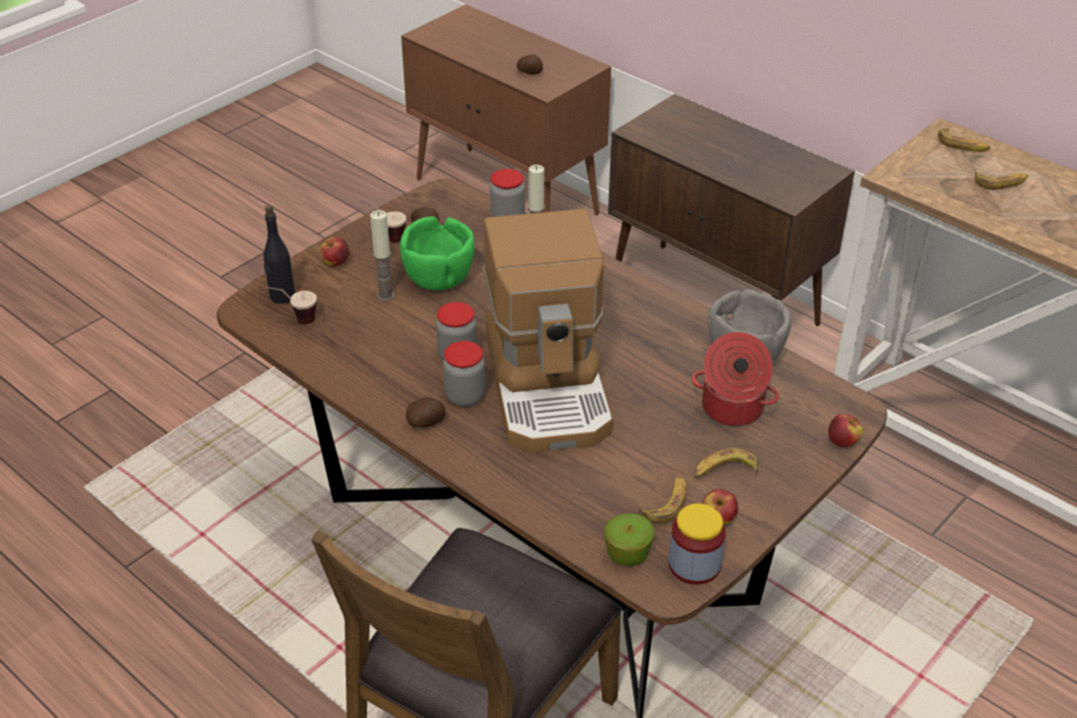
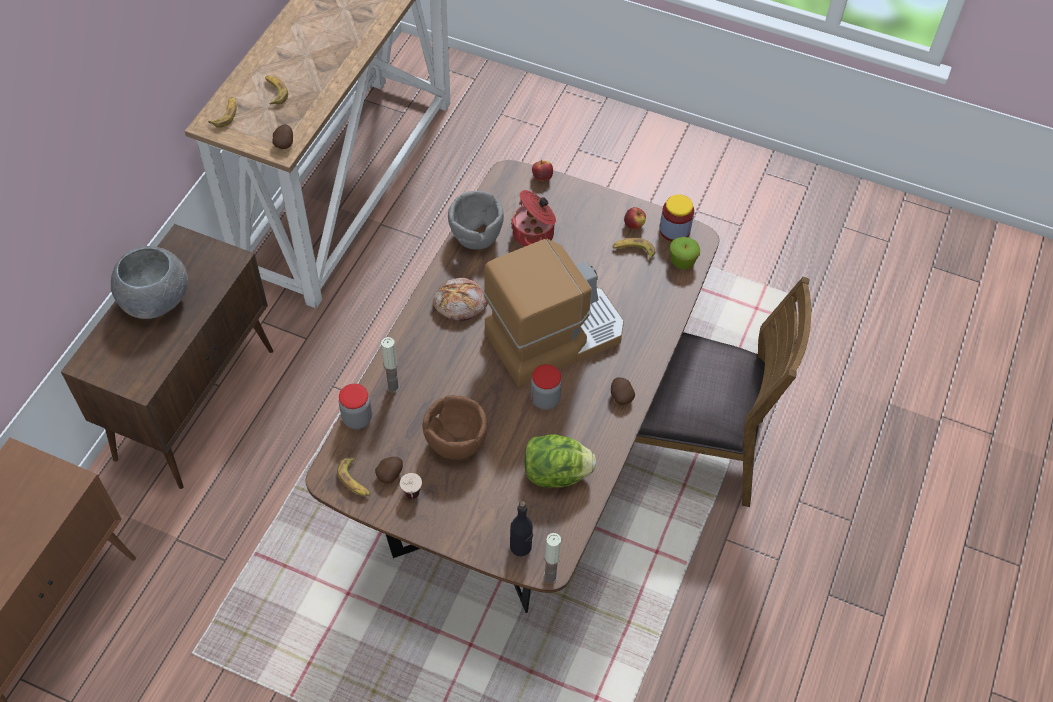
camera: 110 degrees left, 15 degrees up
(295, 320) = (546, 524): cup -> none
(336, 262) = (461, 524): apple -> none
(352, 341) = (556, 473): none -> lettuce
(385, 296) = (492, 471): candle -> candle (550, 577)
(438, 279) = (457, 442): green bowl -> brown bowl
(465, 396) = (585, 381): jar -> none
(530, 73) = (36, 506): potato -> potato (285, 143)
(633, 319) = (461, 305): none -> bread
(724, 471) = (592, 229): banana -> banana (355, 480)
(747, 149) = (156, 299): none -> grey bowl

